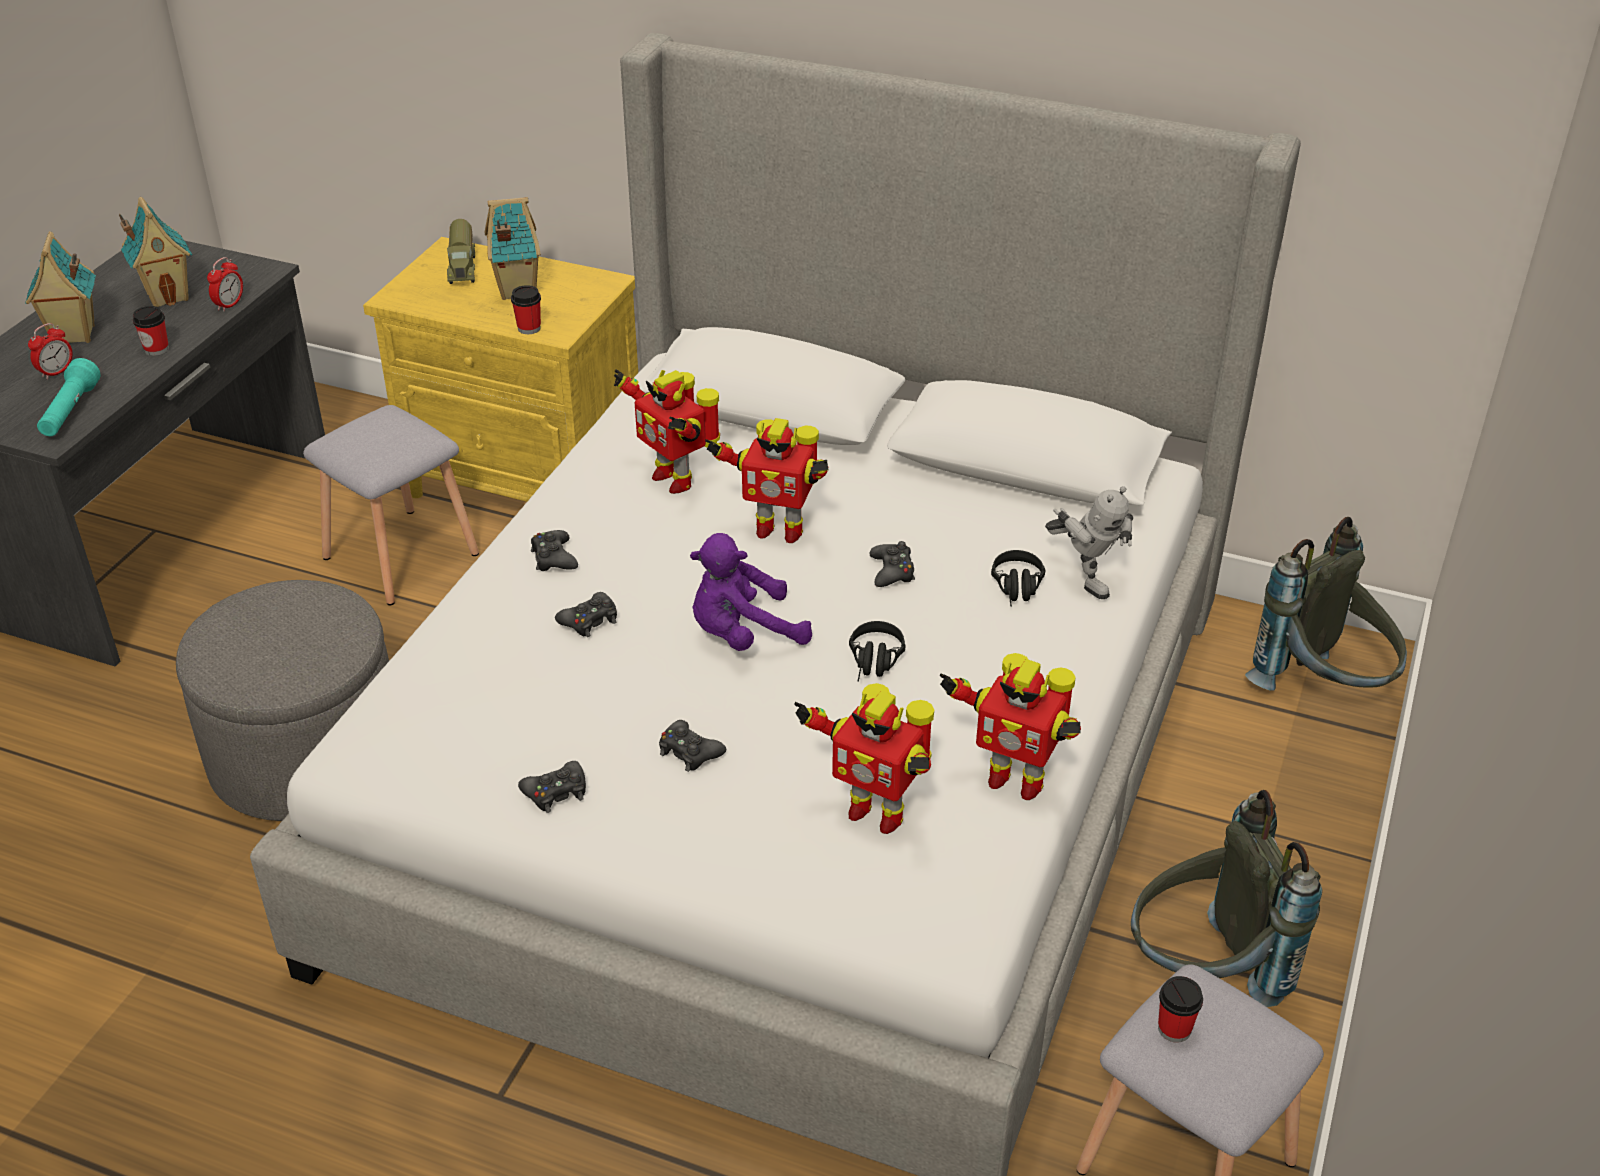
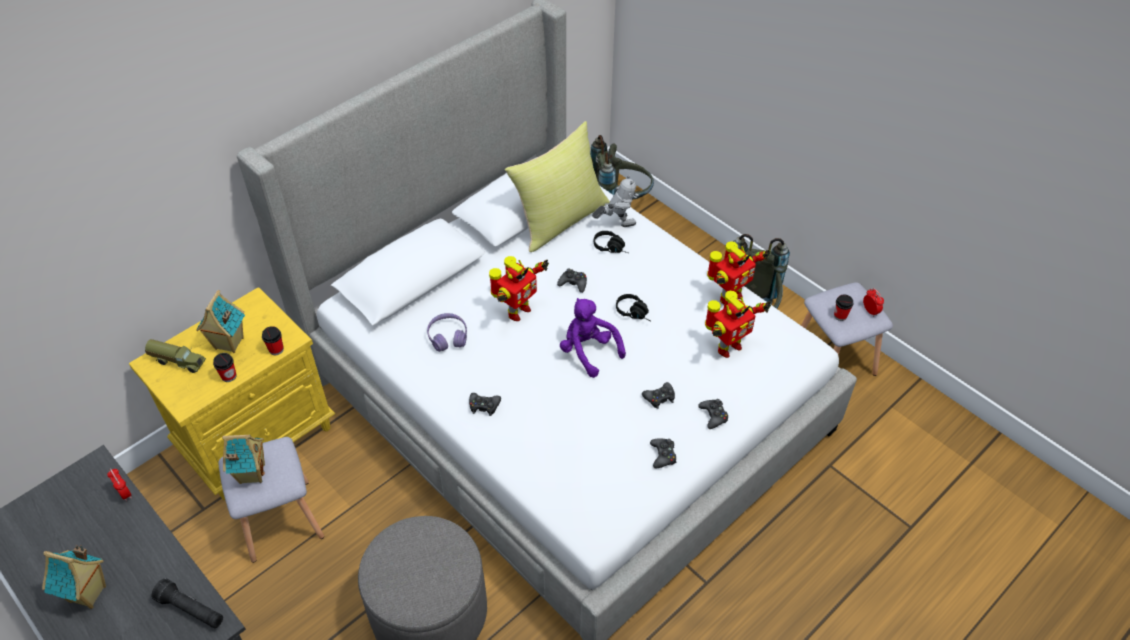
camera: 65 degrees left, 10 degrees up
(56, 372) = (131, 612): alarm clock -> alarm clock (870, 311)
(70, 412) = (191, 610): turquoise flashlight -> black flashlight
(156, 349) = (149, 546): cup -> cup (229, 376)
(168, 296) = (81, 527): toy house -> toy house (251, 473)
(589, 621) = (546, 405): black game controller -> black game controller (713, 416)
(674, 478) = (448, 337): toy robot -> purple headphones
(743, 634) = (588, 351): purple plush toy -> purple plush toy turned 135 degrees clockwise
(1035, 511) = (560, 220): none -> yellow pillow

